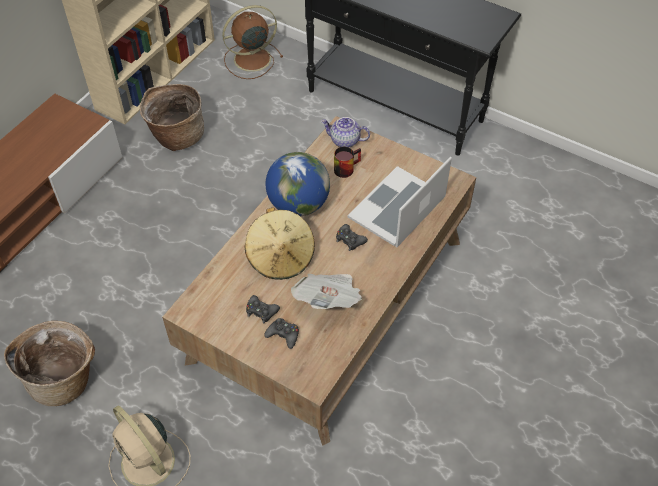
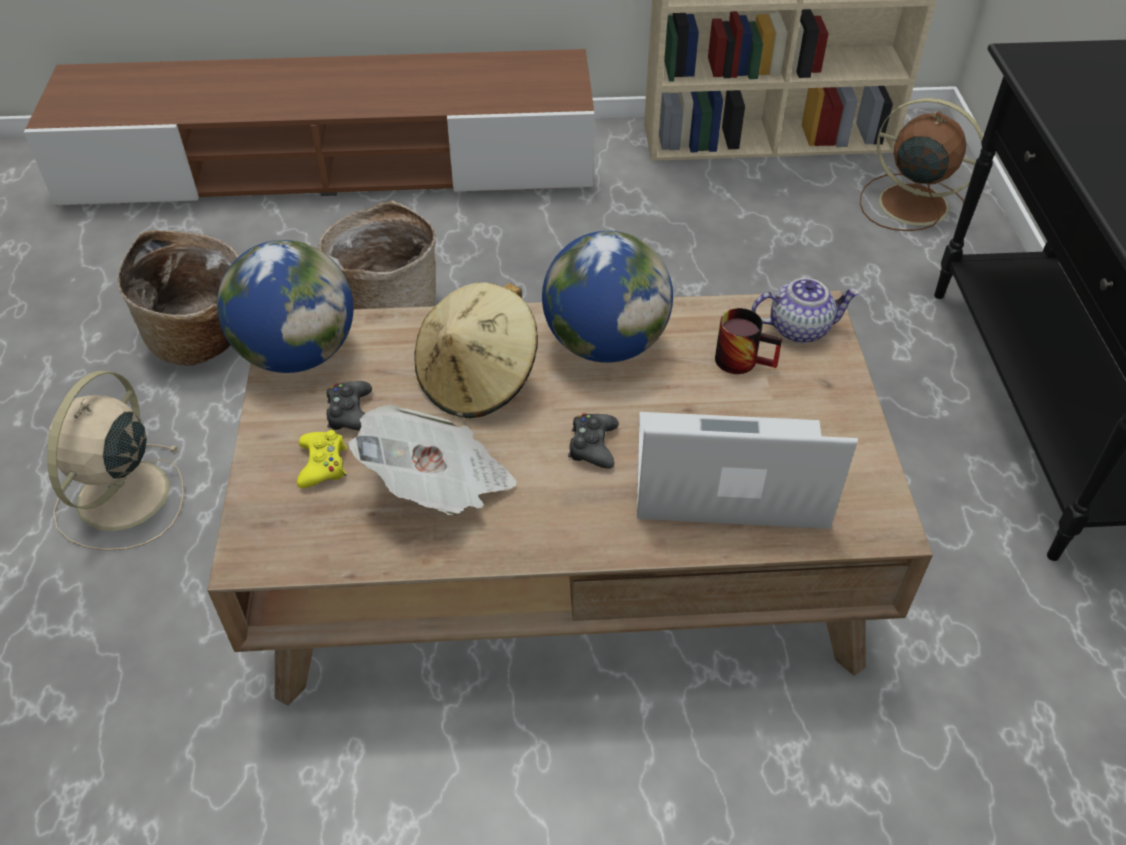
camera: 55 degrees right, 5 degrees down
(176, 136) = (686, 214): basket -> basket (387, 304)
(205, 314) = (297, 354): none -> globe
(283, 335) = (323, 464): black game controller -> yellow game controller
(344, 141) = (799, 328): teapot -> teapot turned 105 degrees clockwise

